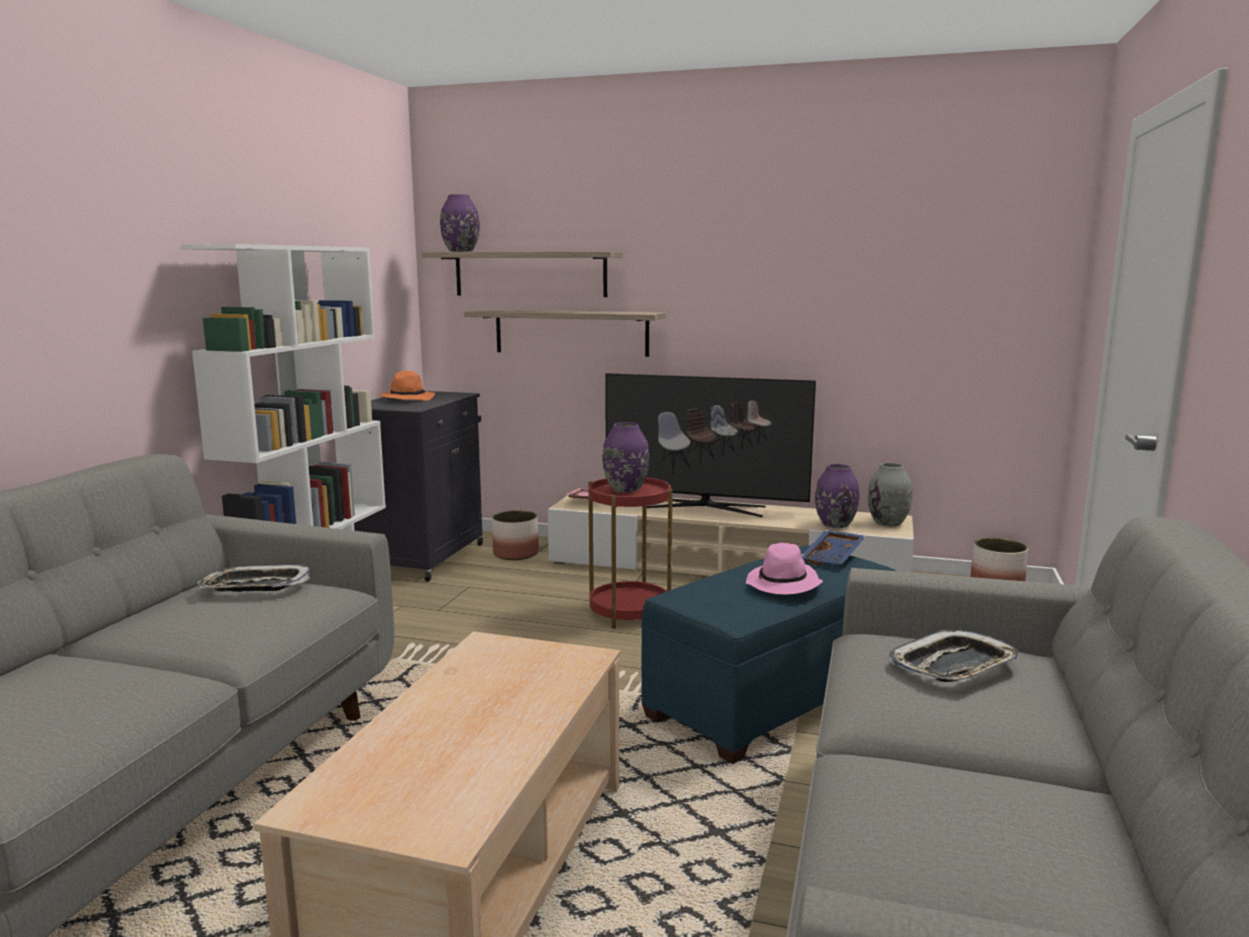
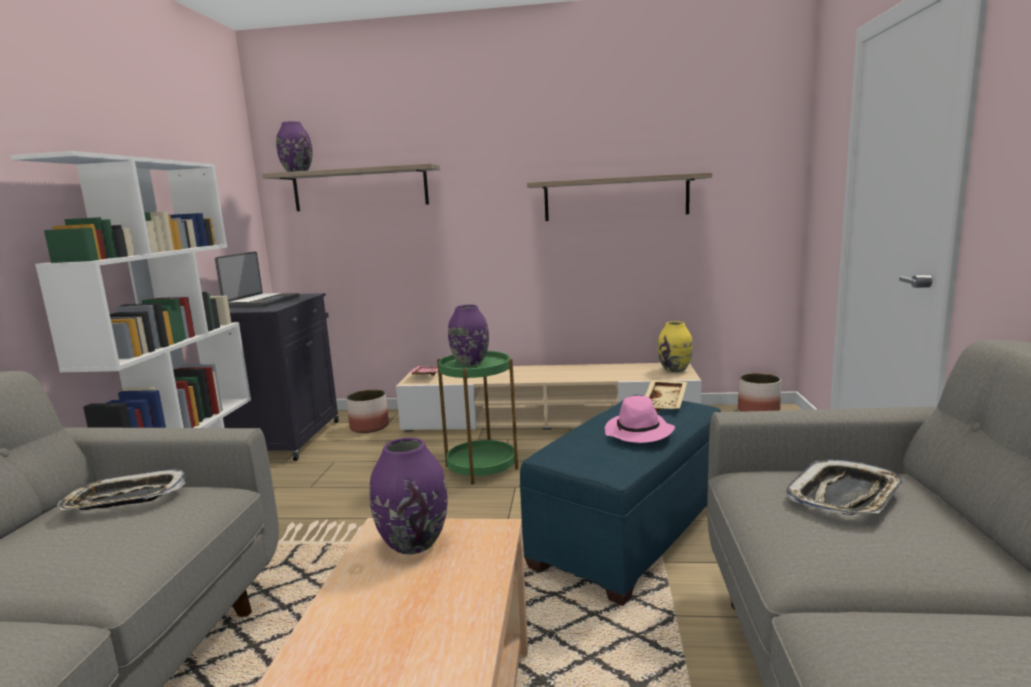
camera: 10 degrees left, 0 degrees up
(407, 399) = (261, 302): orange hat -> laptop
(571, 332) = (400, 236): shelf -> shelf (616, 198)
(629, 612) = (481, 467): red side table -> green side table
(704, 507) = (526, 371): television -> none
(834, 557) = (666, 403): blue tray -> beige tray
(835, 524) = (635, 375): purple vase -> purple vase (413, 542)
(888, 523) = (675, 369): grey vase -> yellow vase

